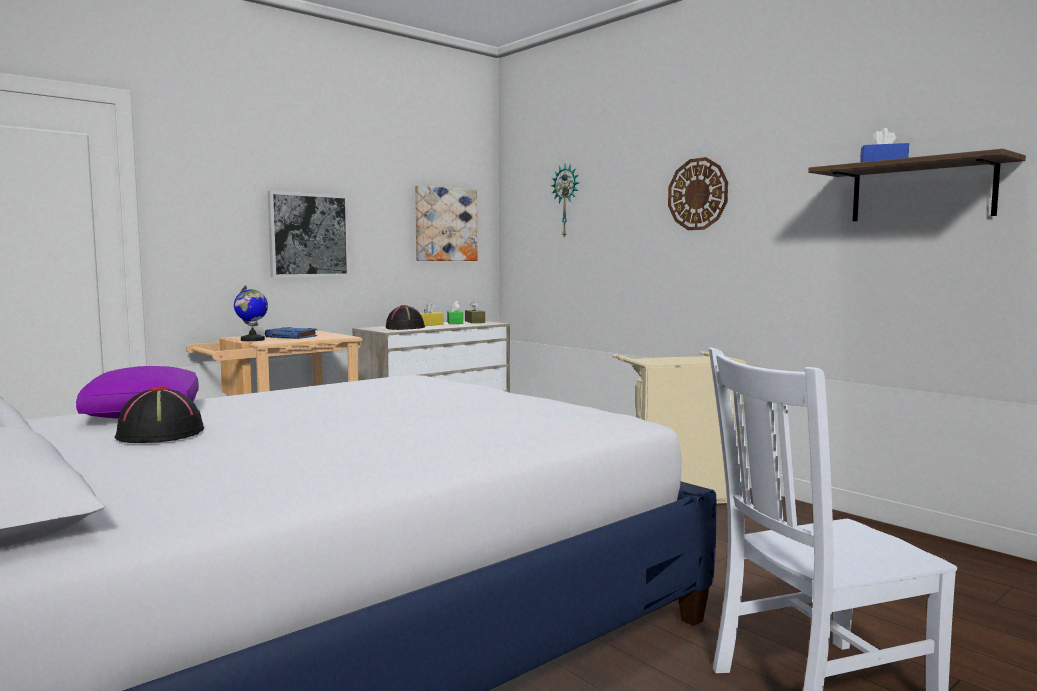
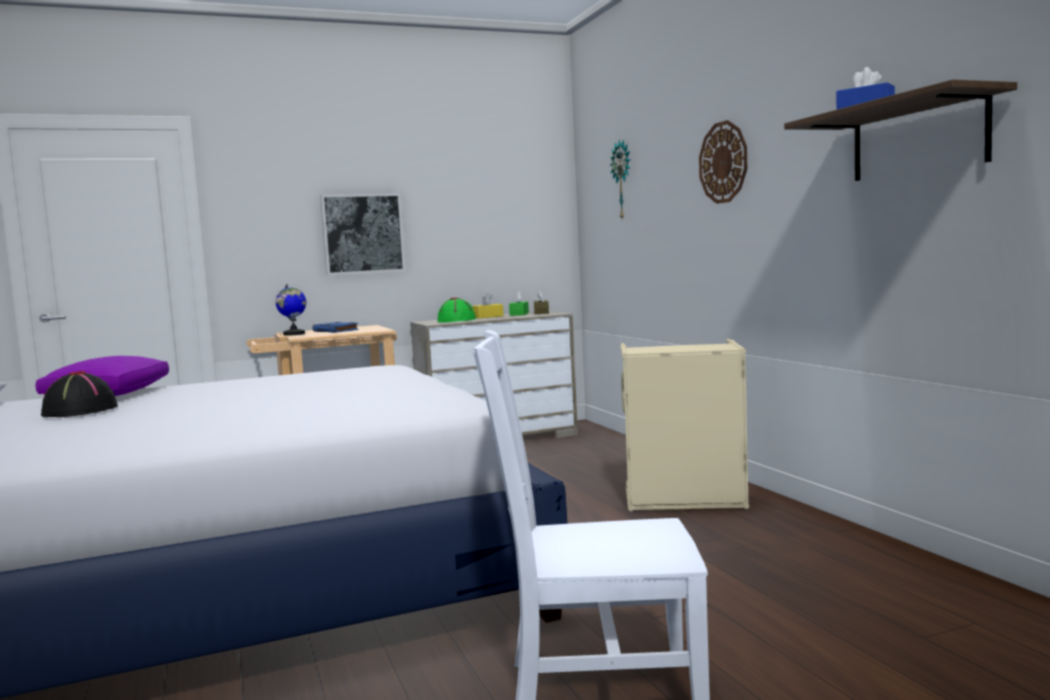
camera: 20 degrees right, 0 degrees up
(405, 328) = (456, 320): black hat -> green hat
(445, 224) = (512, 214): picture -> none

